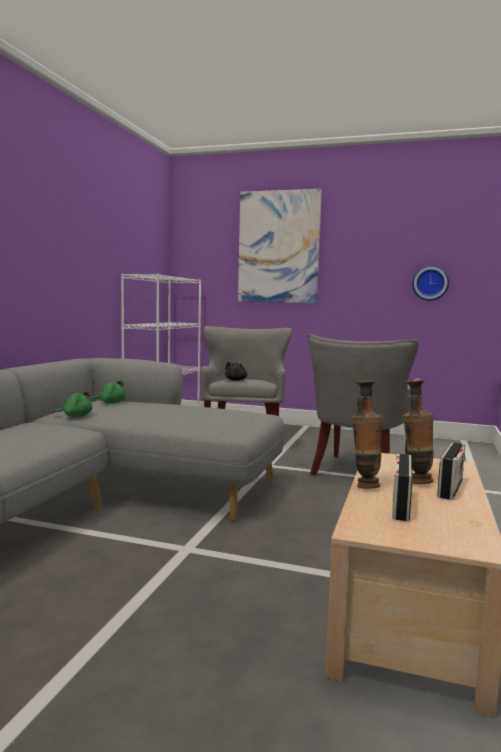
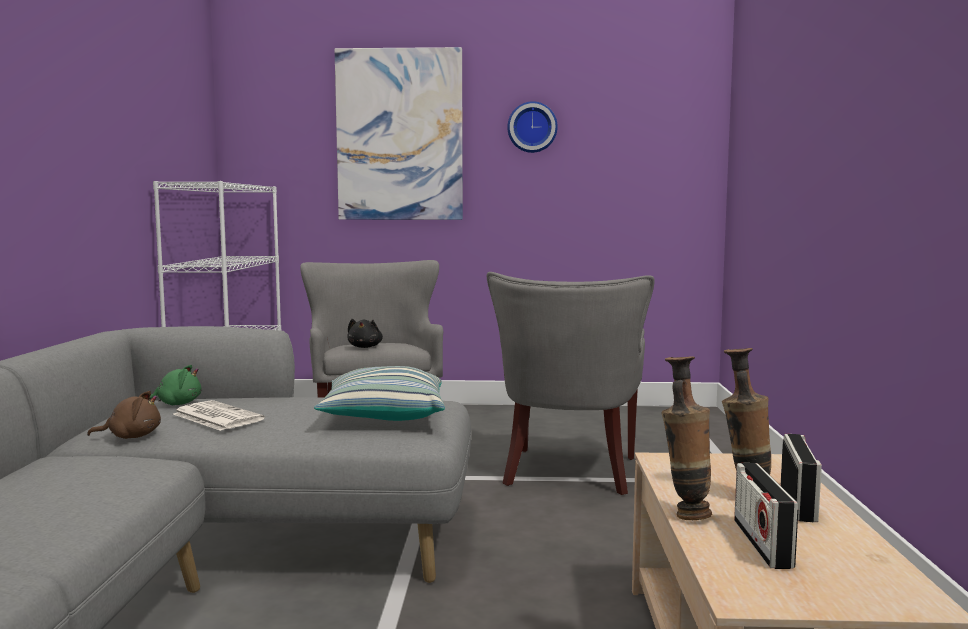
camera: 15 degrees left, 0 degrees up
(75, 416) = (131, 437): green plush toy -> brown plush toy
(125, 410) = (216, 417): none -> newspaper
(221, 418) = (383, 416): none -> pillow
(430, 283) = (624, 187): wall clock -> wall clock (532, 127)

